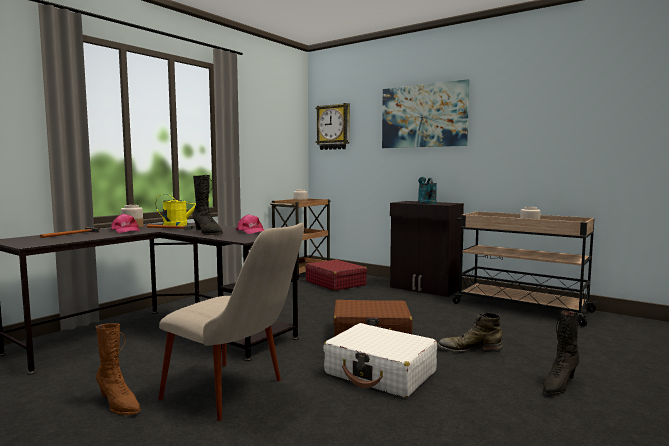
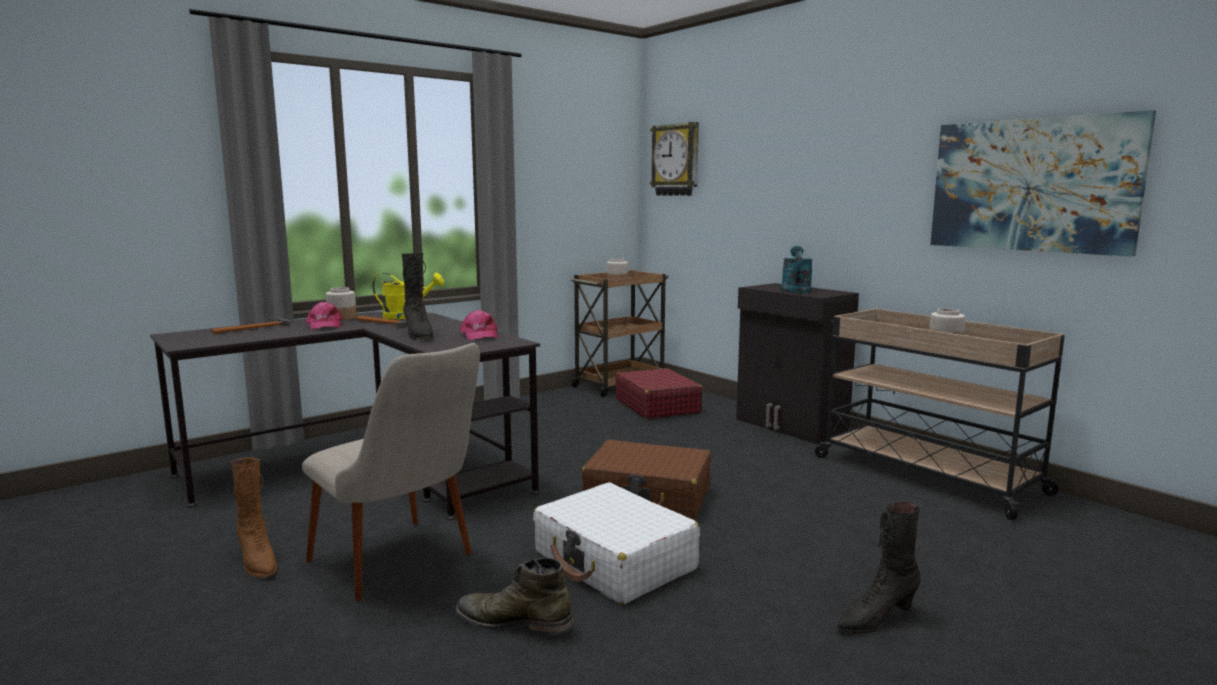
camera: 15 degrees right, 5 degrees up
(423, 116) = (804, 145): picture -> picture (1032, 185)
(469, 349) = (779, 538): green boot -> green boot (514, 621)

